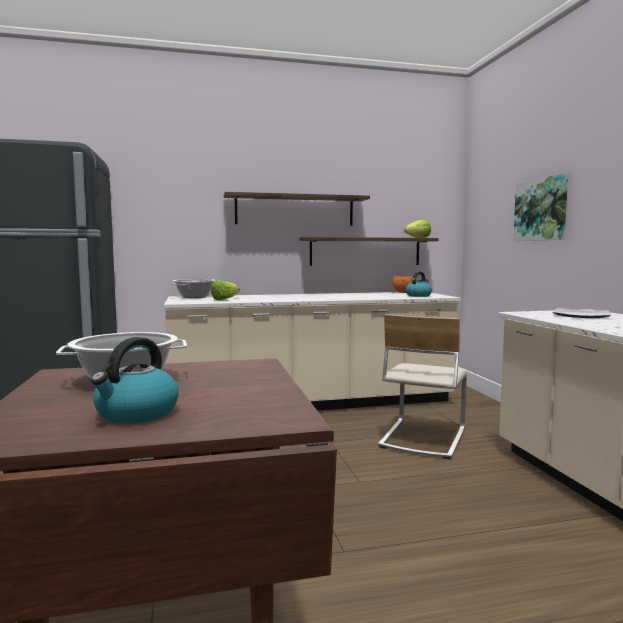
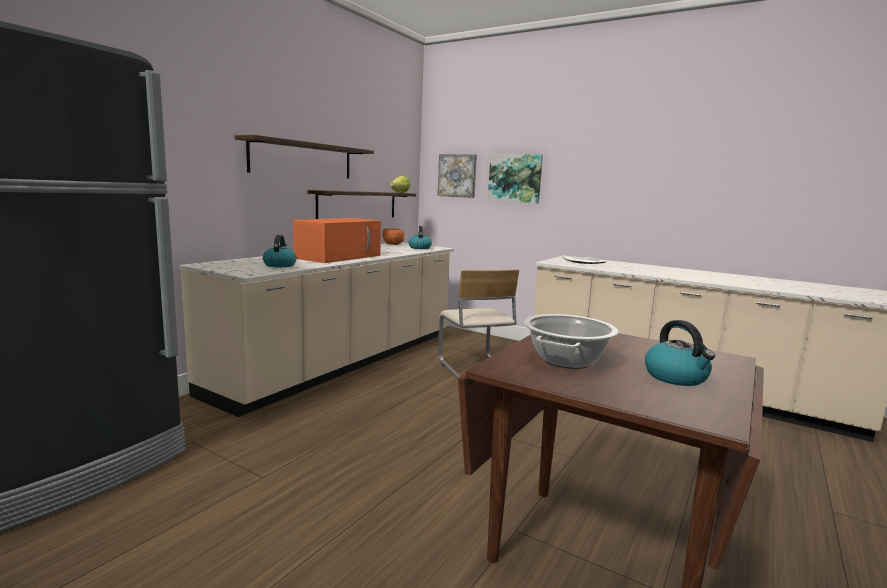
camera: 45 degrees left, 5 degrees up
(194, 297) = (223, 264): cooking pot -> none
(224, 299) = (279, 265): lettuce -> kettle
(300, 297) = (339, 256): none -> orange microwave
(491, 214) = (457, 175): none -> picture

